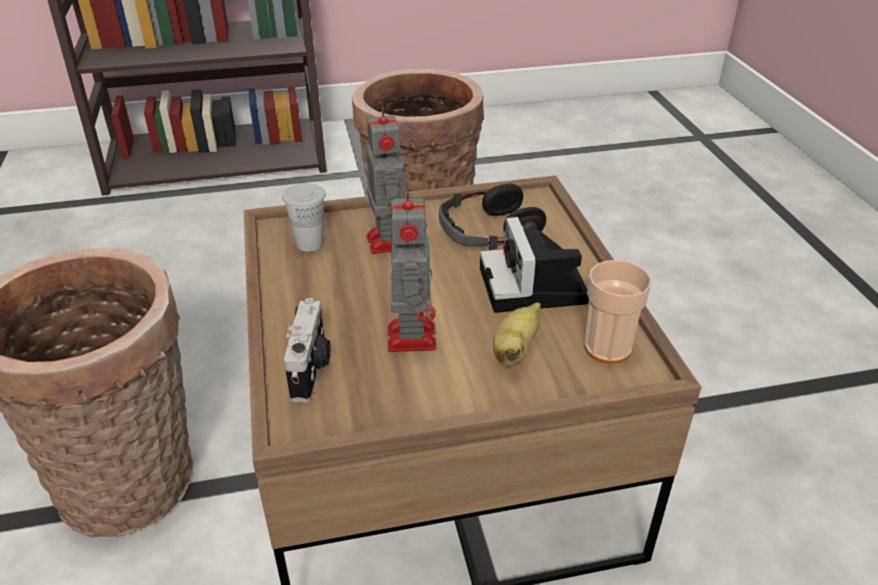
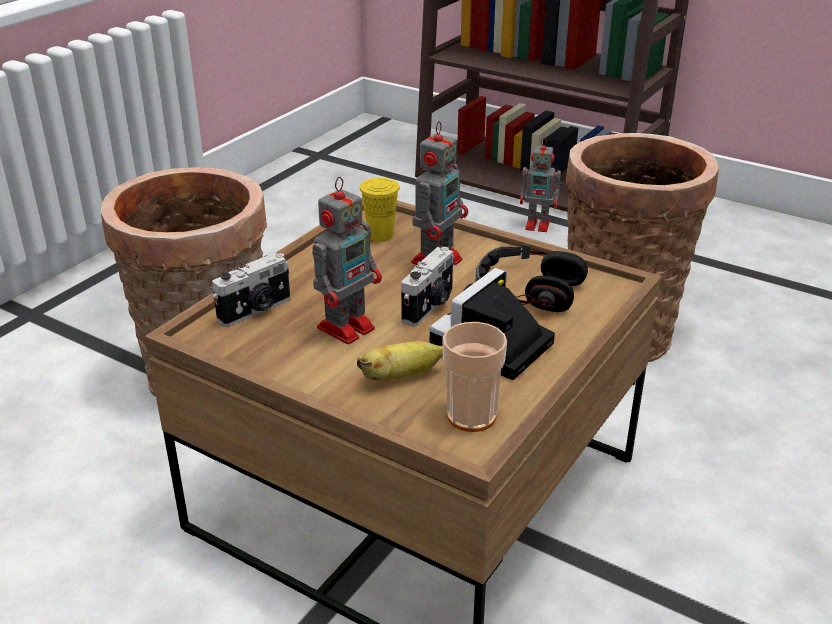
camera: 45 degrees right, 5 degrees down
(264, 192) = (539, 225): none -> toy robot
(309, 244) = (380, 236): white cup -> yellow cup
(444, 281) = (430, 306): none -> camera

